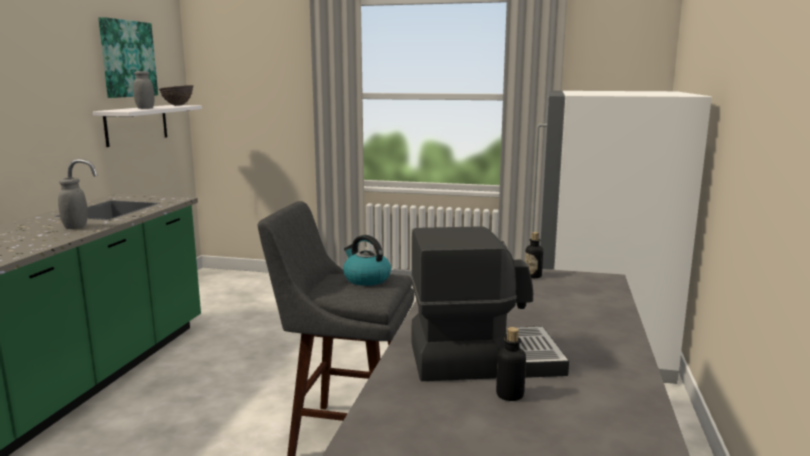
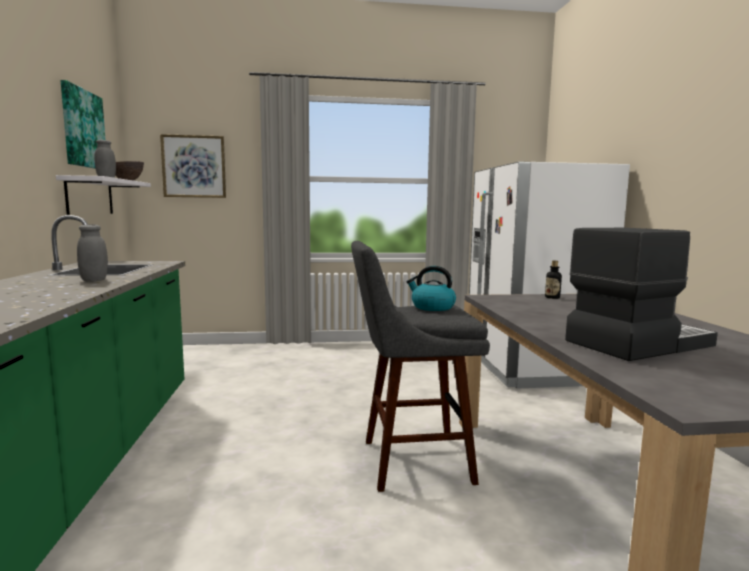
camera: 20 degrees left, 5 degrees down
(249, 84) = (194, 166): none -> picture
(509, 395) = (709, 361): bottle -> none

